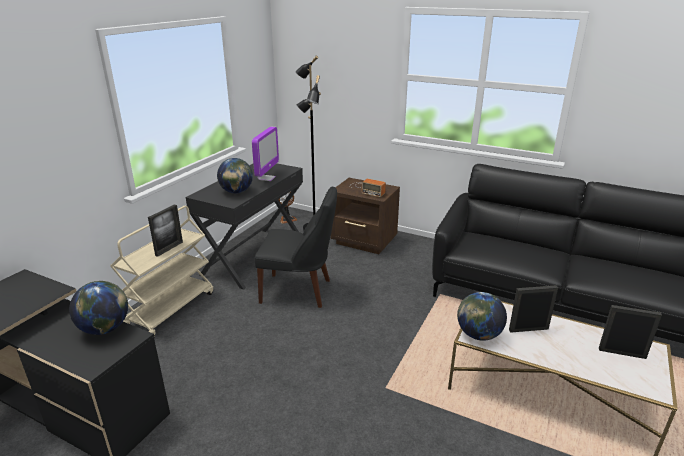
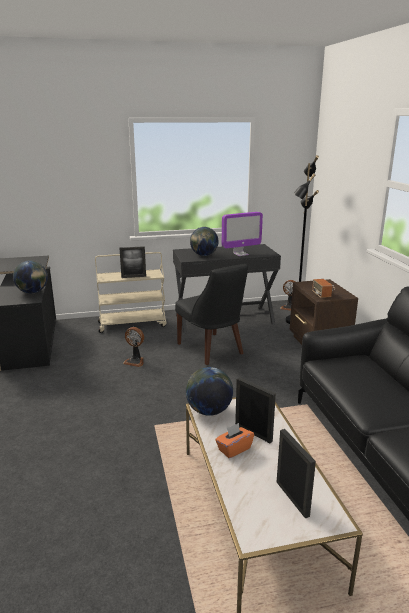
camera: 50 degrees right, 5 degrees down
(254, 345) = (135, 361): none -> fan
(544, 349) = (234, 449): none -> orange tissue box

